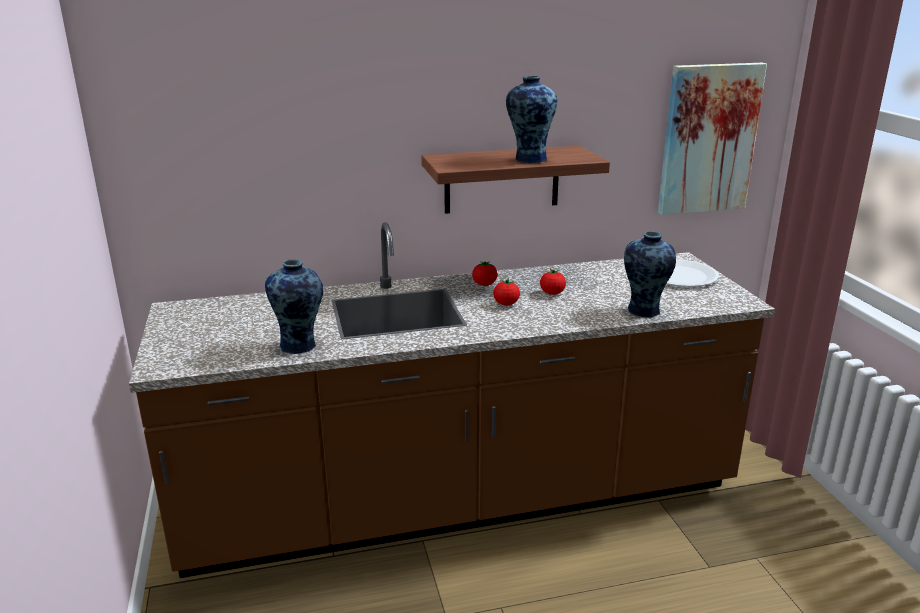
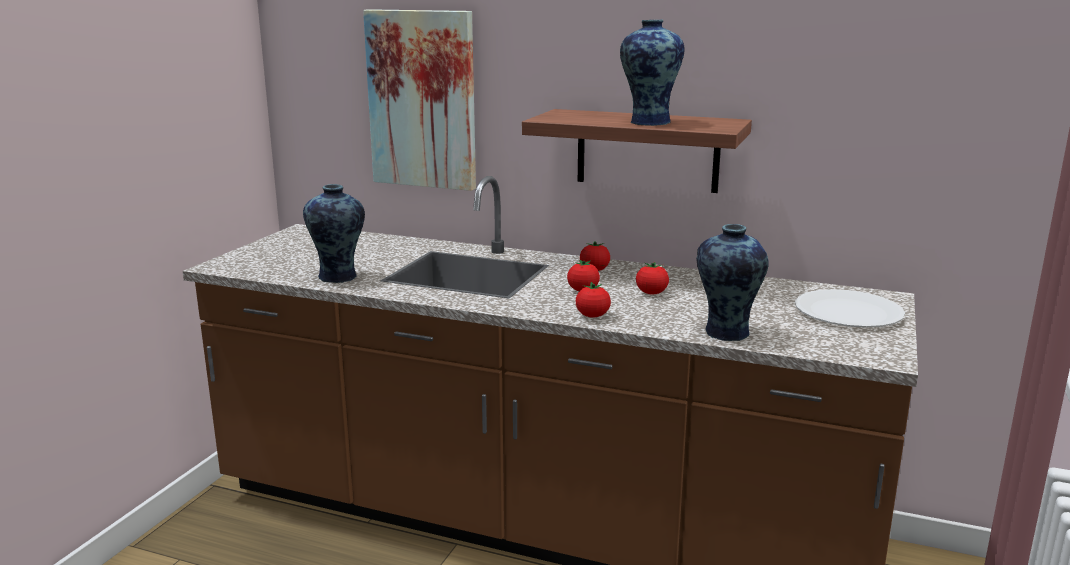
camera: 35 degrees right, 5 degrees down
(547, 323) = (592, 316): none -> tomato
(708, 139) = (954, 132): picture -> picture (422, 100)

